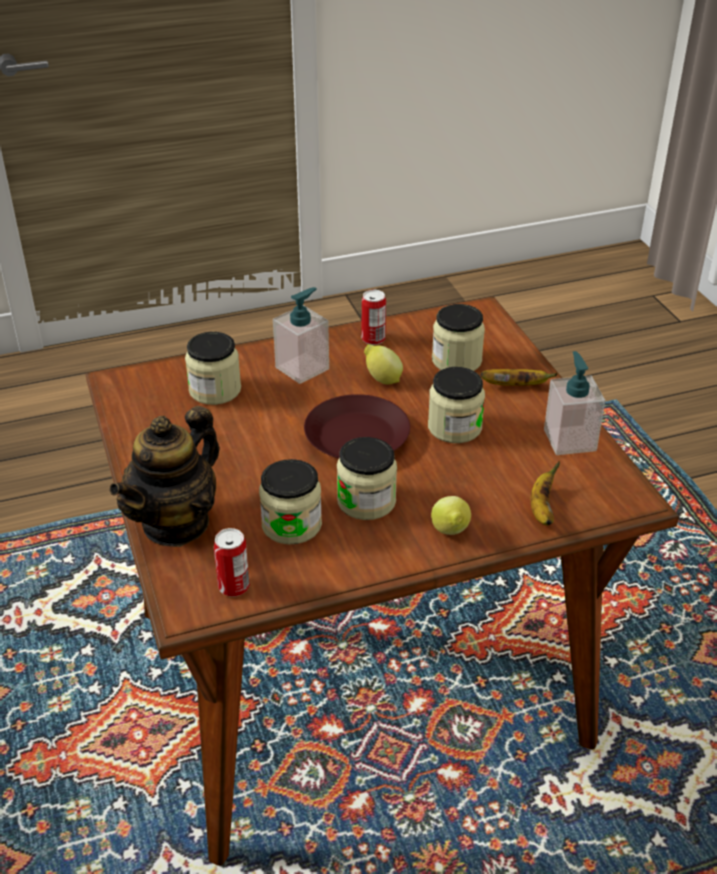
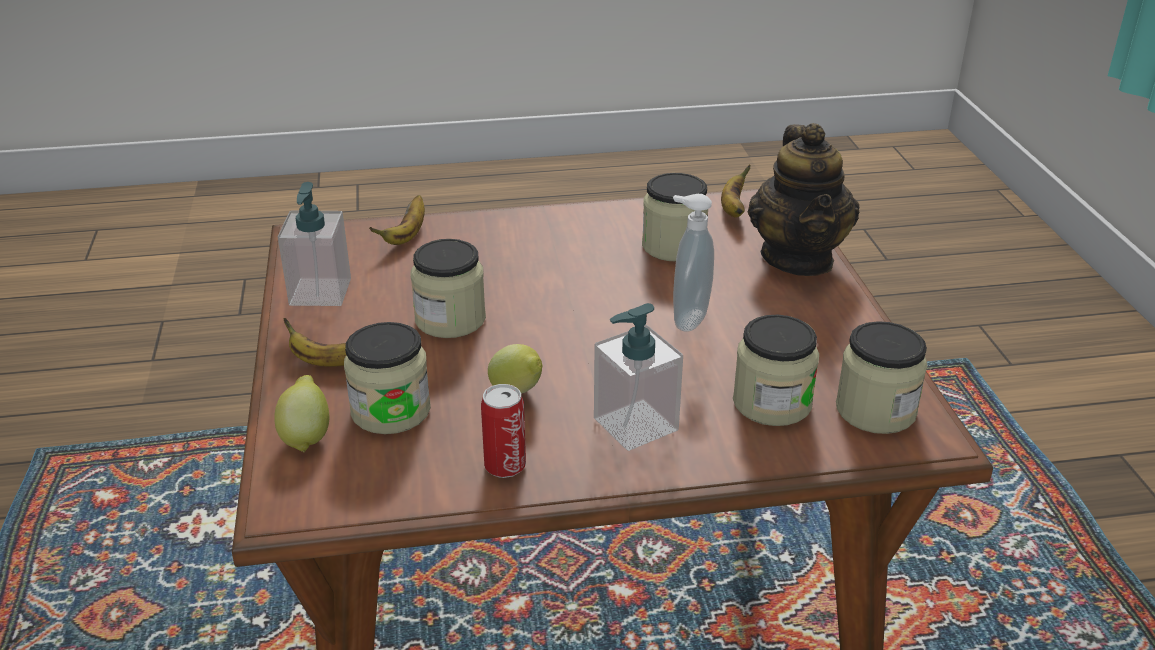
camera: 170 degrees left, 5 degrees down
(176, 523) = (798, 258): teapot -> teapot turned 135 degrees clockwise
(234, 586) = (733, 209): can -> banana
(274, 448) = (687, 319): none -> soap dispenser
(357, 436) = (578, 321): brown plate -> none
(366, 501) = (588, 258): jar -> jar (875, 410)
(450, 533) = (512, 226): lemon -> lemon (306, 436)

